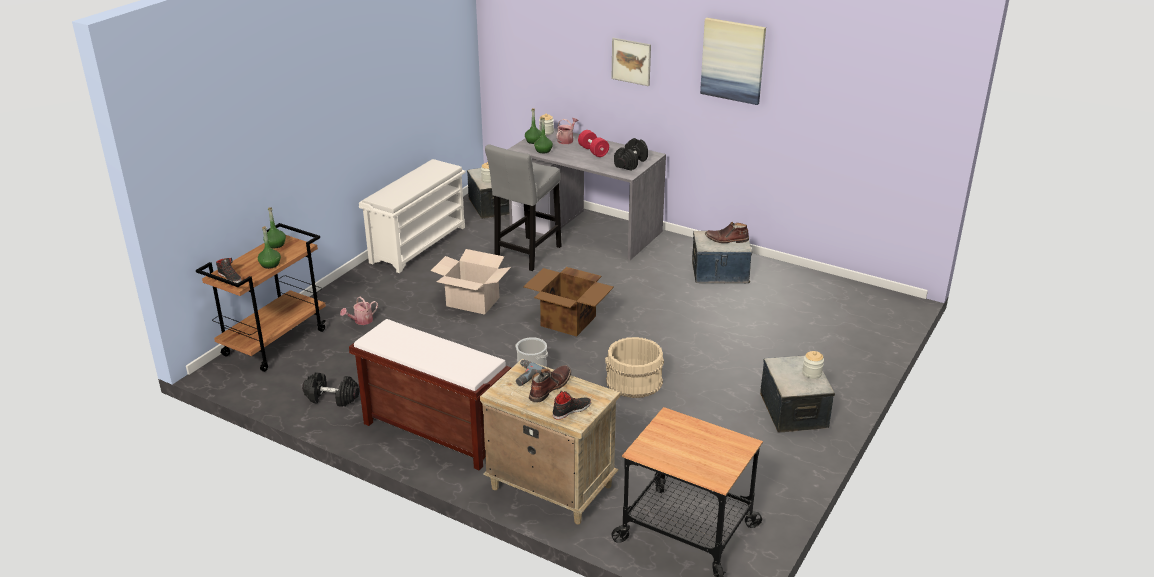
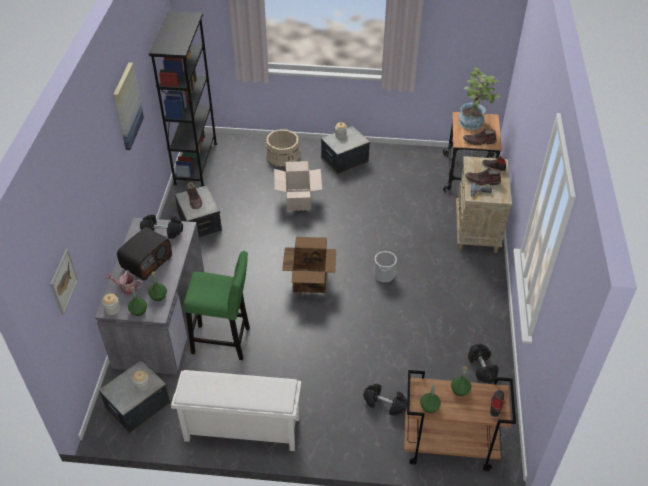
camera: 115 degrees left, 15 degrees up
(361, 321) = (384, 404): watering can -> black dumbbell
(434, 432) = (473, 298): brown bench -> none
(473, 302) = (315, 345): cardboard box -> cardboard box (297, 199)
(526, 255) = (224, 342): grey stool -> green stool
(593, 151) = (146, 262): red dumbbell -> radio
(631, 61) = (101, 185): picture -> picture (63, 281)
(634, 381) = (359, 227): beige bucket -> beige bucket (283, 156)
(659, 438) = (479, 141): none -> brown boot
(712, 452) = (474, 123): none -> potted plant
(843, 290) = (196, 163): none -> black bookcase

